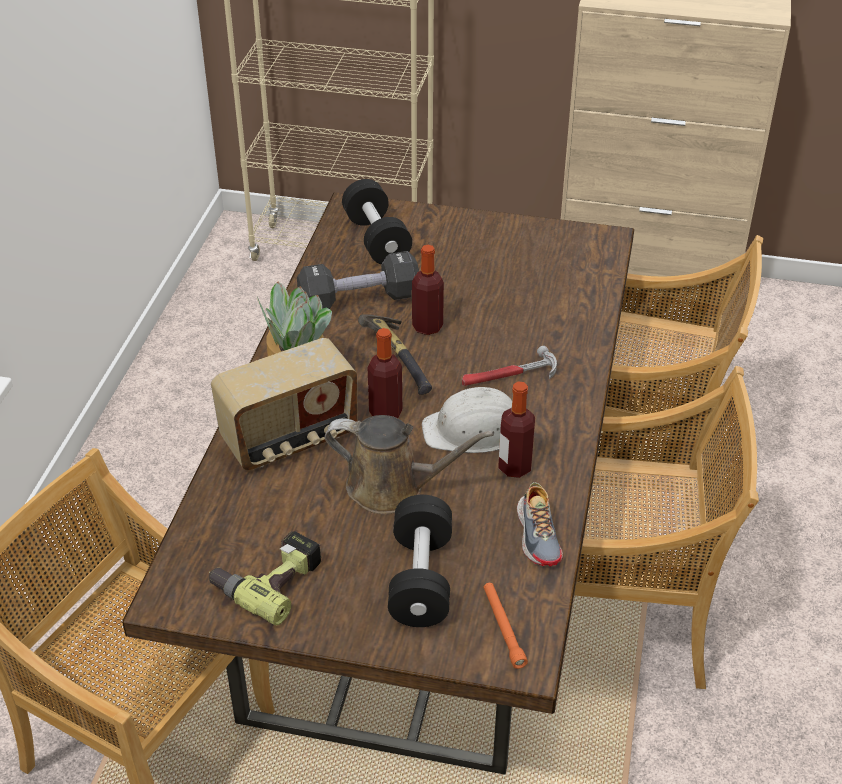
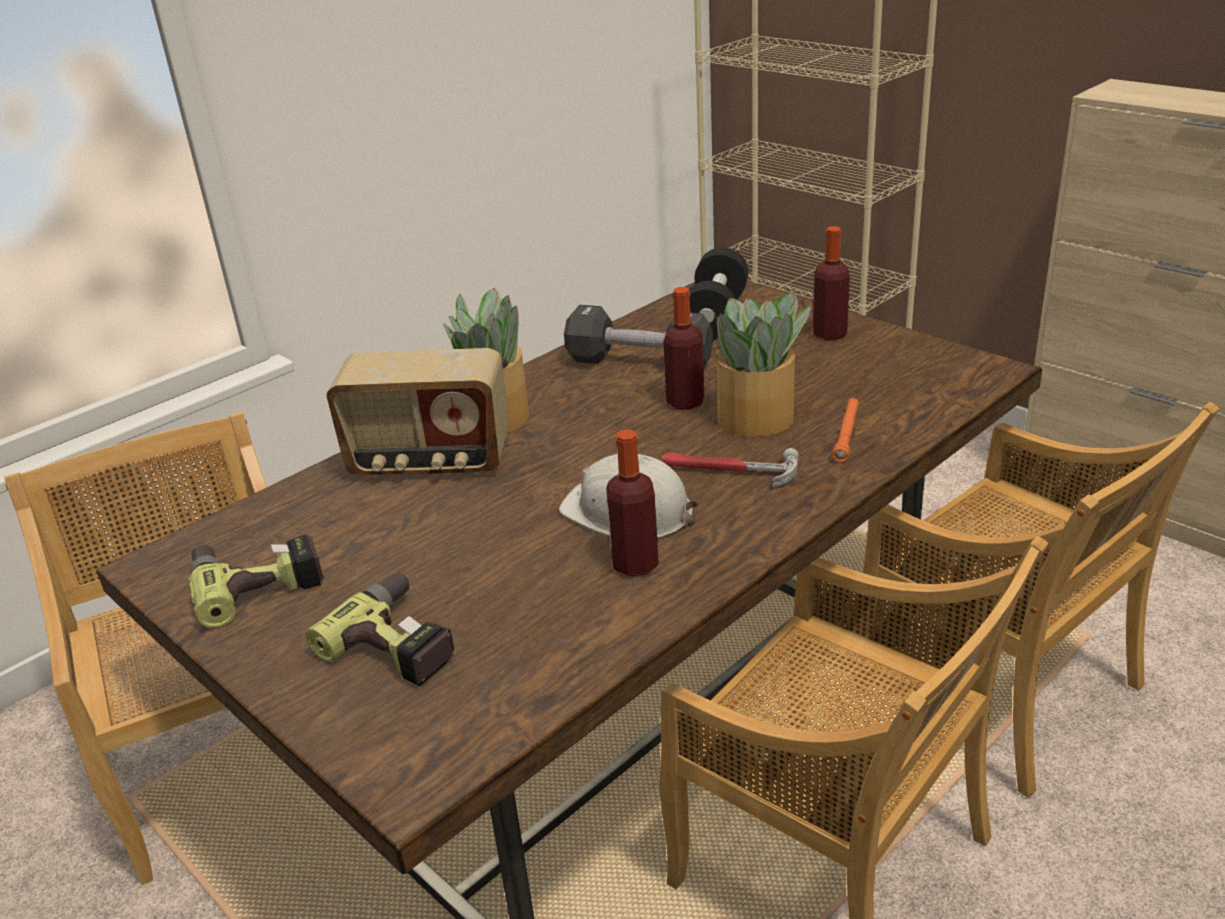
camera: 35 degrees right, 10 degrees down
(385, 412) = (552, 467): bottle -> bottle (829, 334)
(393, 488) = (478, 539): brown watering can -> none
(401, 359) = (624, 424): hammer -> none
(421, 579) = (401, 641): black dumbbell -> power drill
(490, 326) = (757, 419): none -> potted plant
(503, 628) = (429, 734): orange flashlight -> orange flashlight (846, 435)
(539, 535) = (585, 647): shoe -> none

